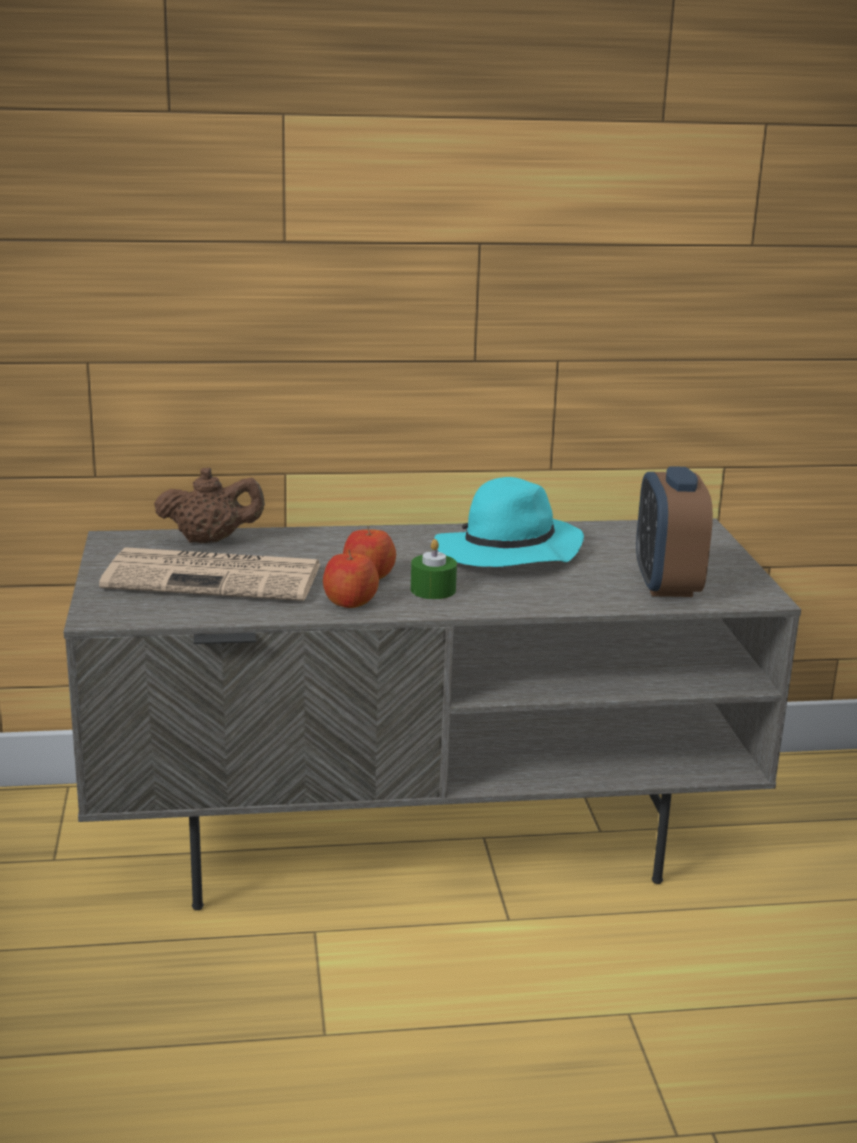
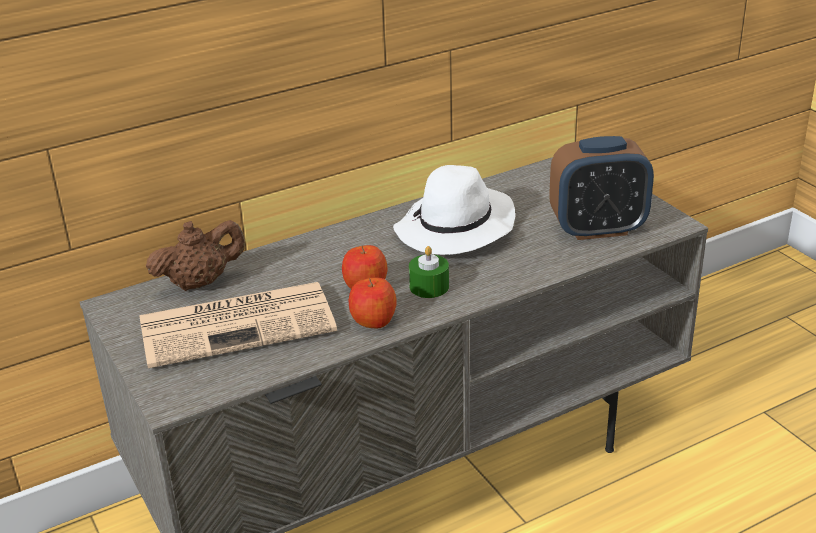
camera: 20 degrees left, 10 degrees up
(507, 553) = (455, 229): turquoise hat -> white hat
(666, 584) = (597, 229): alarm clock -> alarm clock turned 75 degrees counterclockwise

